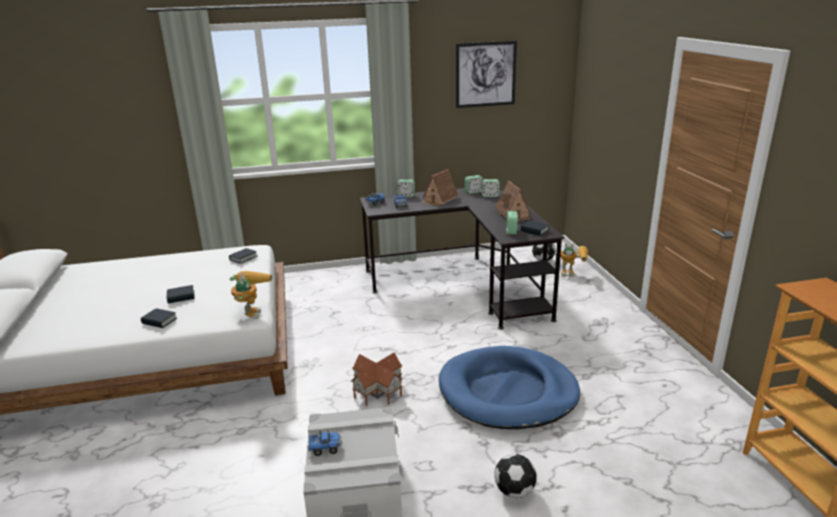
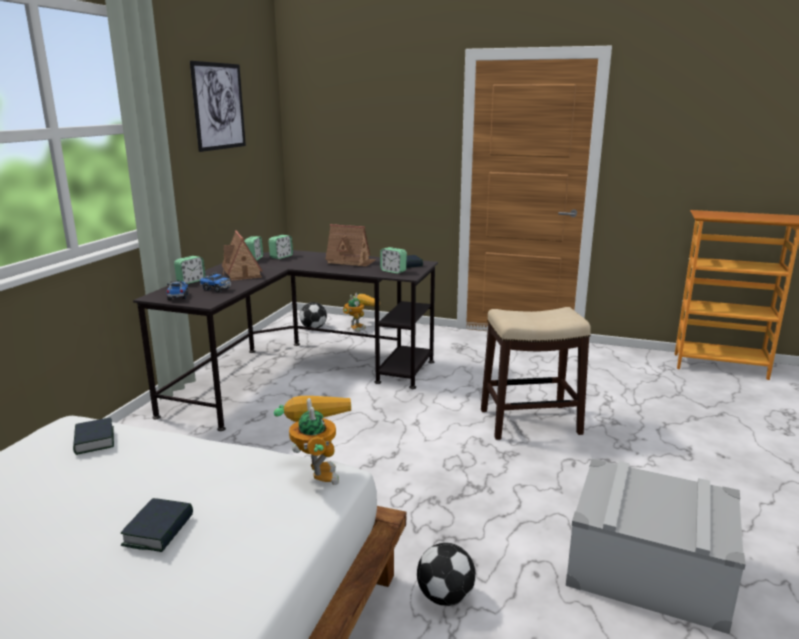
camera: 60 degrees left, 5 degrees down
(159, 321) = (222, 578): book -> none
(251, 311) = (316, 470): toy robot -> toy robot turned 45 degrees clockwise
(325, 448) = (658, 525): toy truck -> none
(377, 390) = (458, 495): toy house -> none
(508, 392) = (531, 422): blue dog bed -> stool
(514, 490) = (688, 470): football -> football (444, 596)

